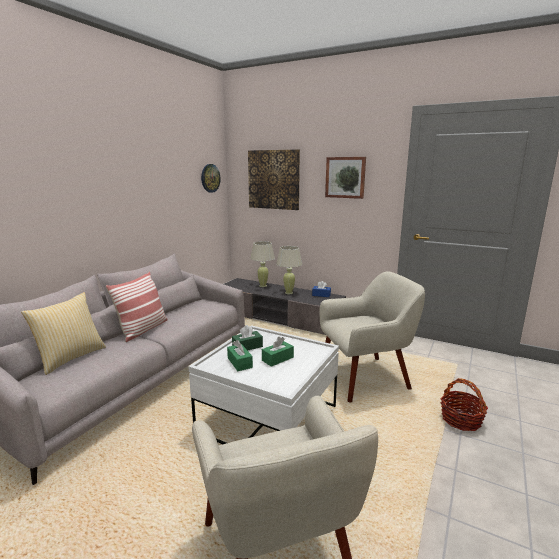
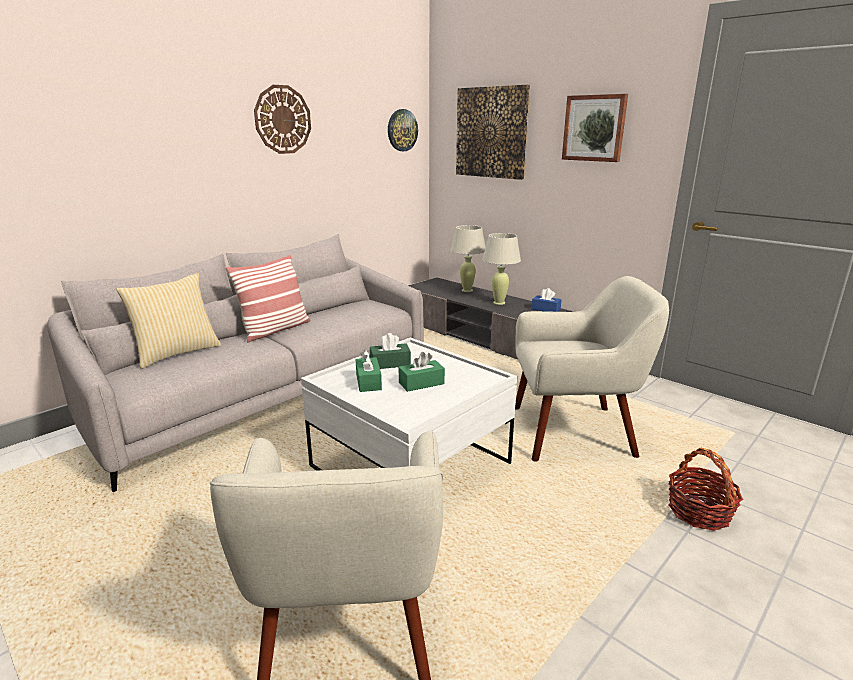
camera: 15 degrees right, 5 degrees up
(132, 173) = (282, 120): none -> wall clock

